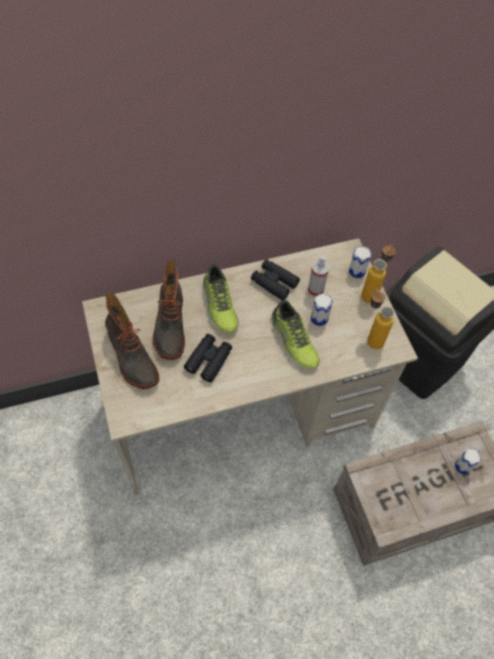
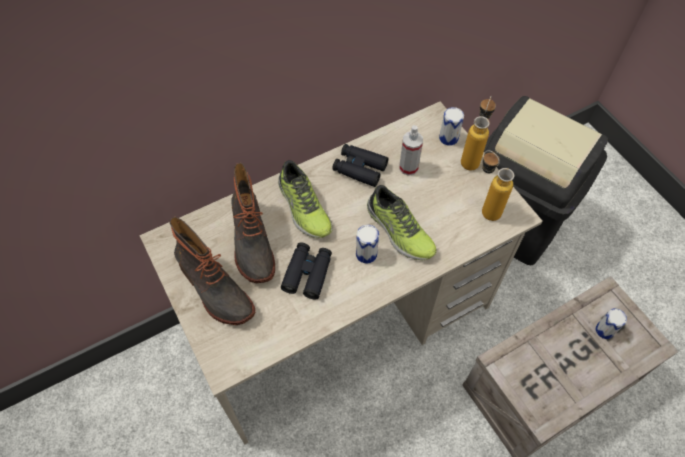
camera: 10 degrees left, 0 degrees up
(319, 318) = (421, 199): can -> can (366, 254)

